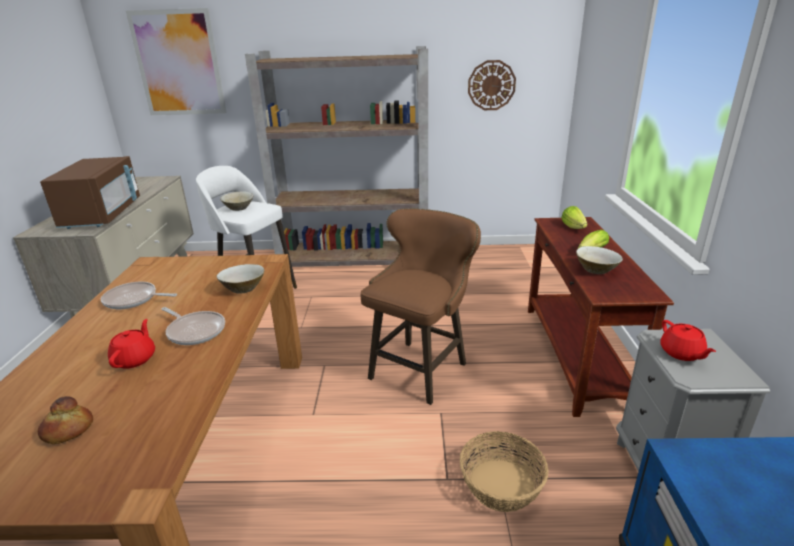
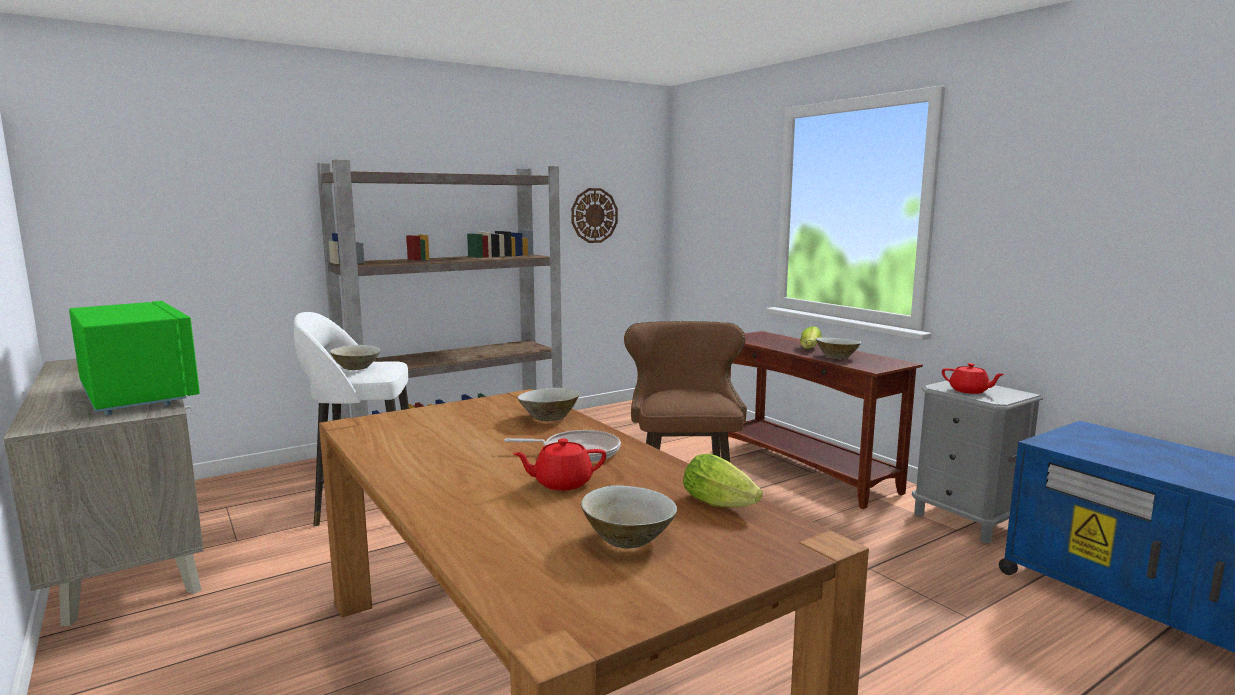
camera: 35 degrees left, 15 degrees down
(68, 430) = (629, 539): bread -> beige bowl
(103, 215) = (139, 395): brown microwave -> green microwave
(133, 300) = (423, 451): frying pan -> none
(135, 359) = (562, 483): red teapot -> red teapot turned 75 degrees counterclockwise
(178, 63) = (177, 175): picture -> none
(501, 485) = (878, 571): basket -> none
(574, 227) = (764, 338): lettuce -> lettuce (722, 504)

